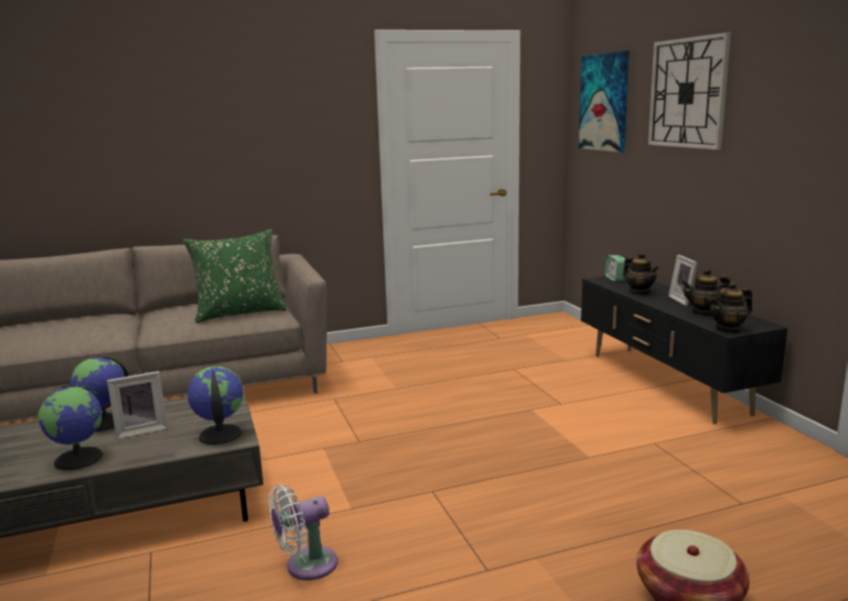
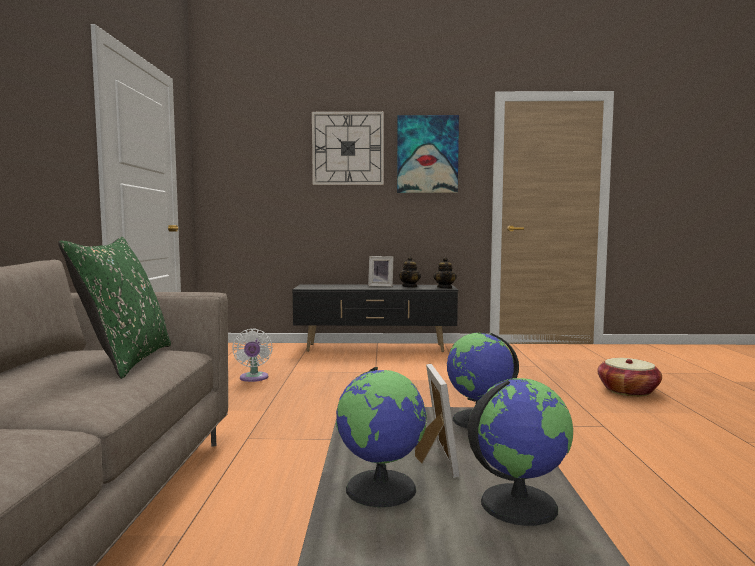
camera: 70 degrees left, 10 degrees down
(306, 566) = (599, 485): white fan -> white fan (253, 378)
(604, 102) = (249, 154): picture -> picture (427, 154)
(615, 279) = (309, 286): alarm clock -> none
(639, 292) = (349, 287): teapot -> none

